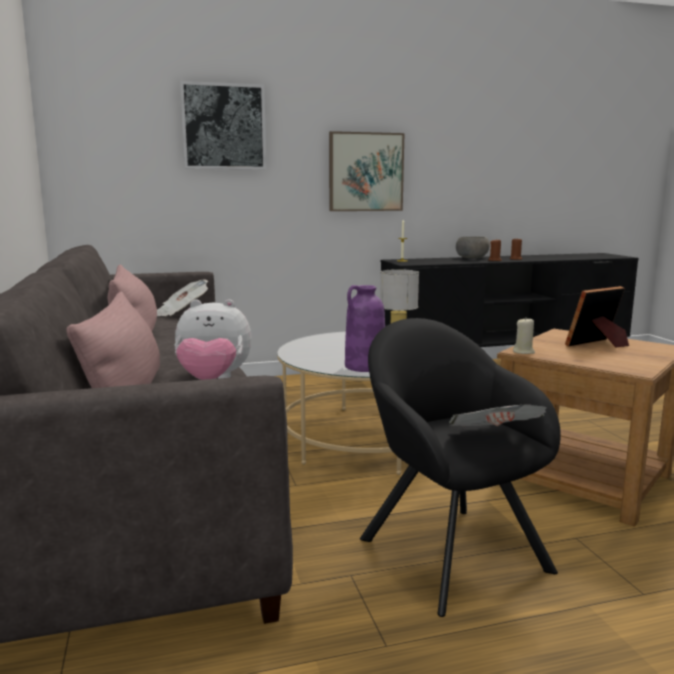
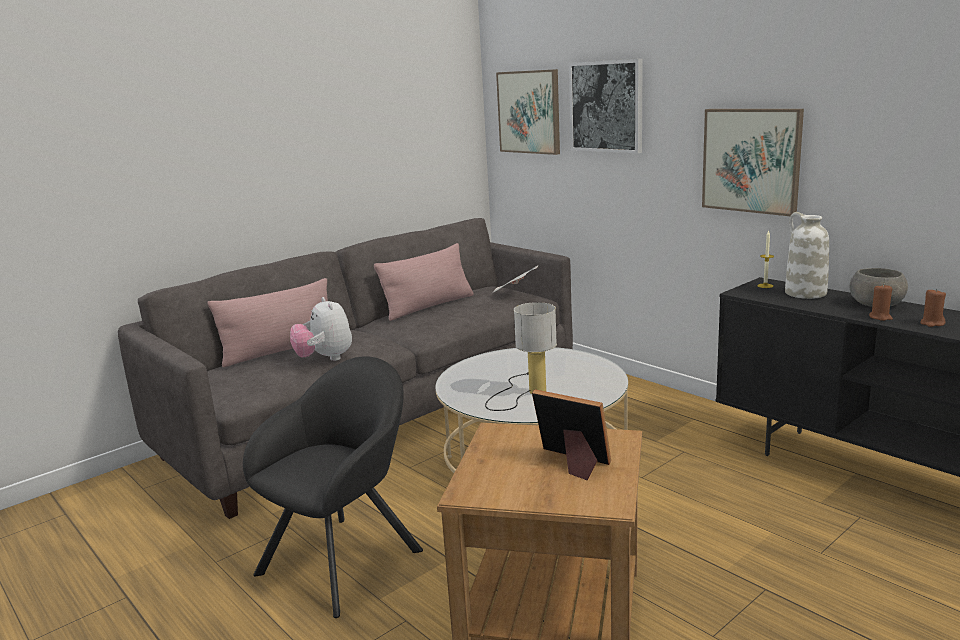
camera: 65 degrees right, 5 degrees up
(117, 130) = (529, 112): none -> picture
(365, 367) = (469, 392): purple vase -> none
(430, 260) = (804, 293): none -> white vase
(494, 442) = (308, 478): newspaper -> none
(523, 352) = (491, 432): beige candle -> none

